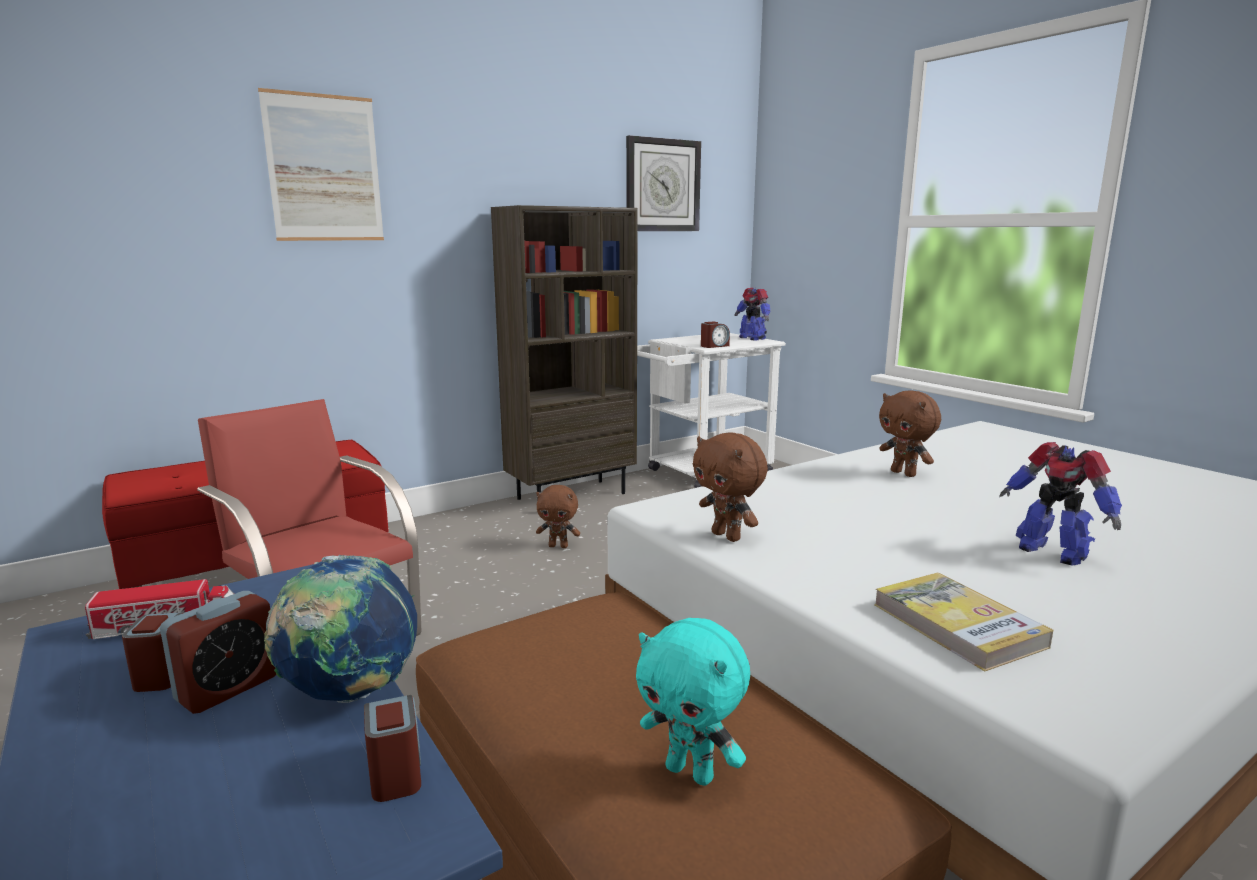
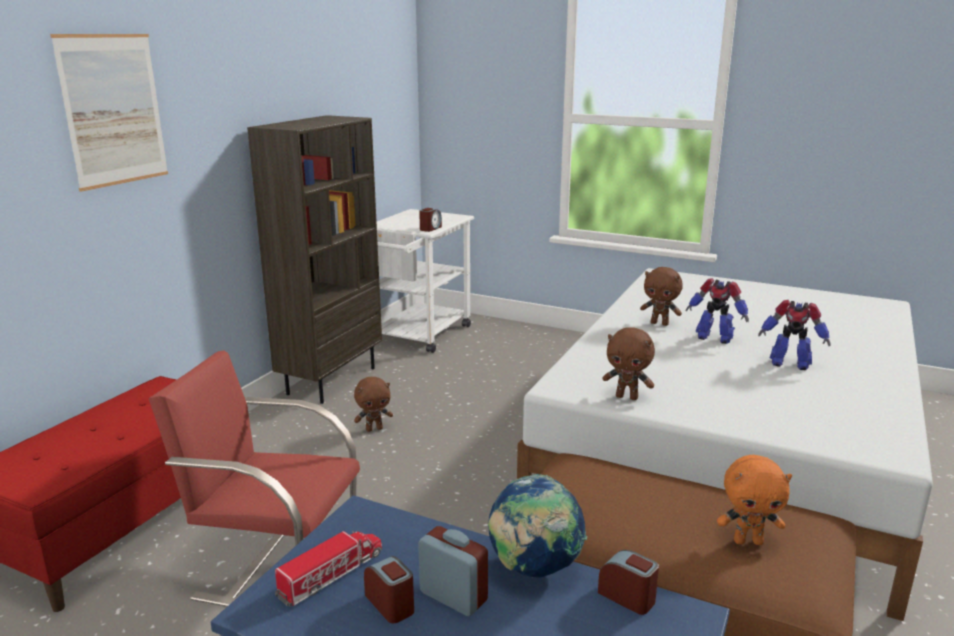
camera: 30 degrees left, 5 degrees up
(228, 688) = (453, 596): alarm clock -> alarm clock turned 60 degrees counterclockwise
(662, 185) = (361, 87): wall clock -> none
(691, 772) = (748, 541): turquoise plush toy -> orange plush toy
(752, 338) = (443, 214): toy robot -> toy robot (714, 337)
(957, 625) = (800, 421): book -> none

